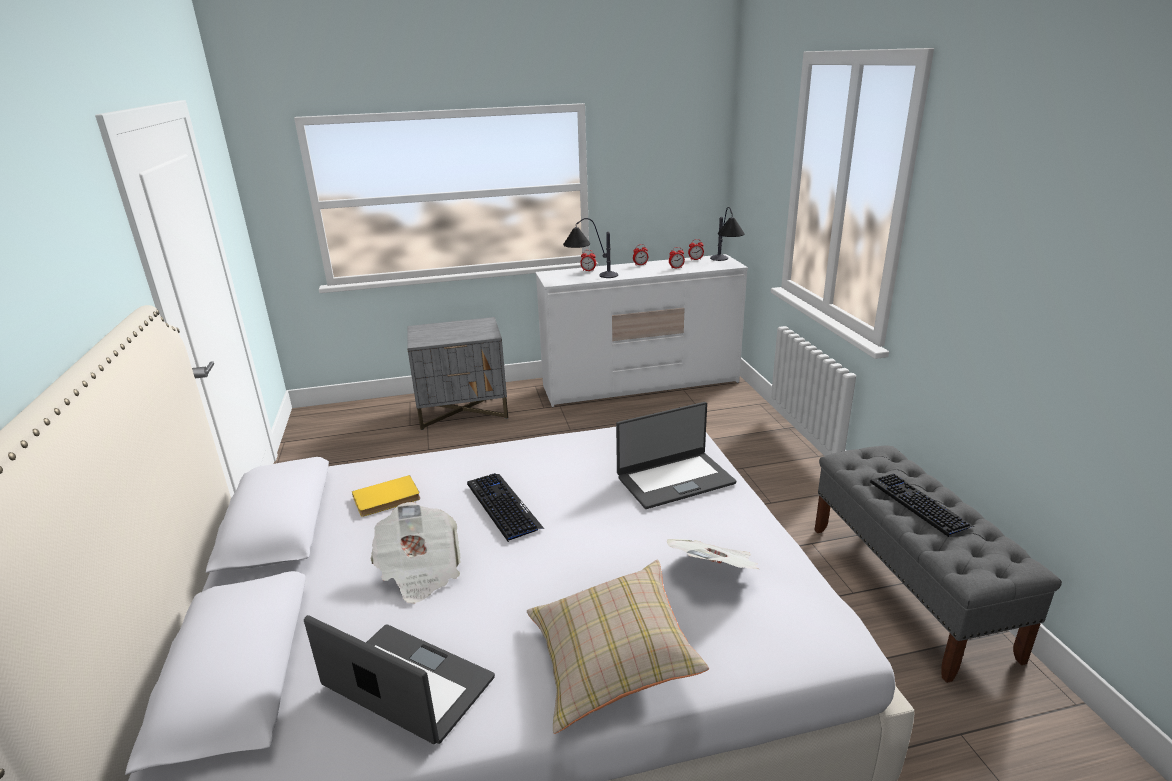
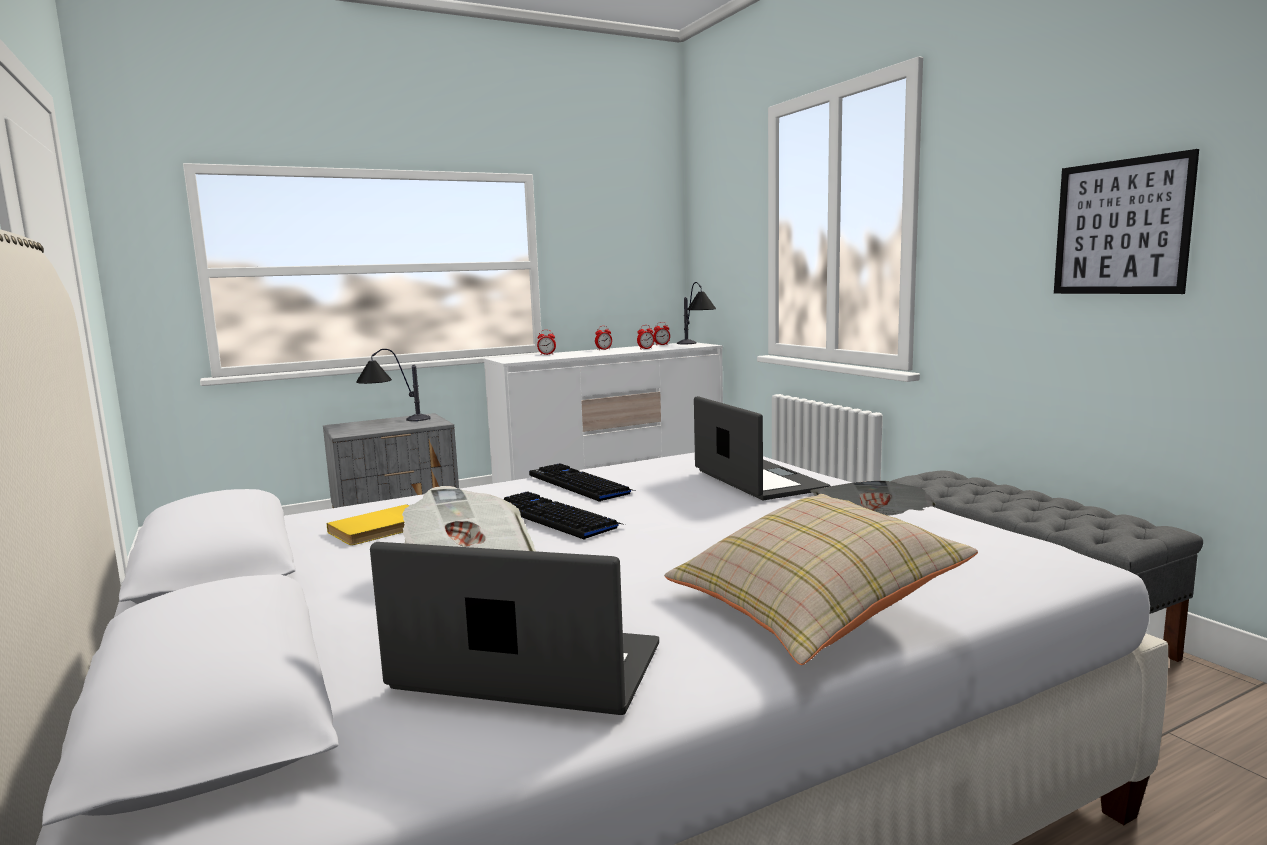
camera: 15 degrees left, 15 degrees down
(589, 276) = (551, 356): table lamp -> table lamp (393, 421)
(674, 479) = (757, 480): laptop -> laptop turned 75 degrees counterclockwise
(918, 504) = (1015, 501): keyboard -> keyboard (579, 484)
(1061, 288) = (1121, 227): none -> picture

